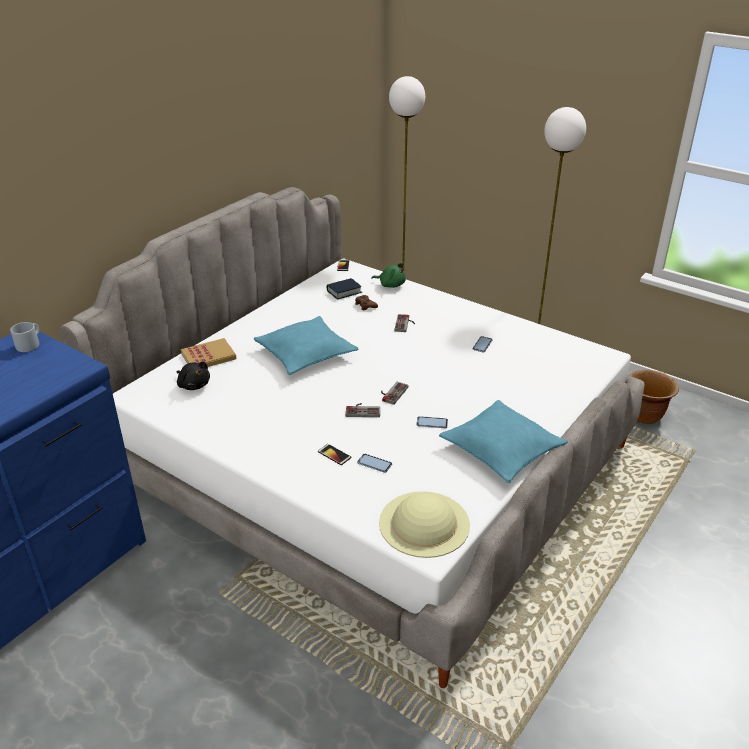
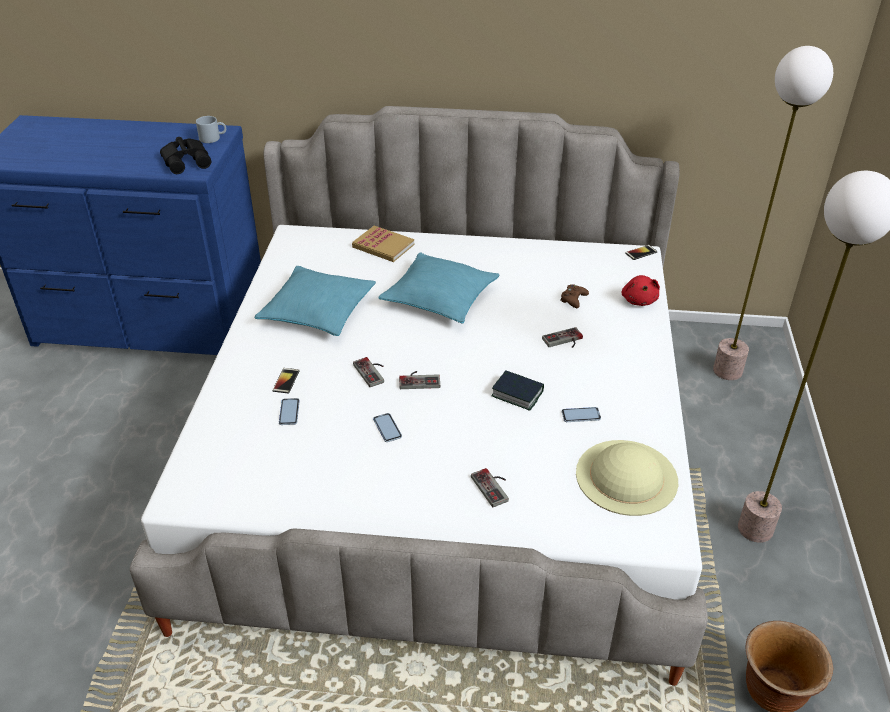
camera: 60 degrees right, 5 degrees up
(53, 367) = (187, 160): none -> black binoculars
(193, 385) = (332, 257): black plush toy -> none
(344, 292) = (585, 274): book -> book (517, 394)
(391, 285) = (639, 300): green plush toy -> red plush toy
(424, 523) = (217, 480): beige hat -> beige hat (626, 476)
(501, 449) = (377, 499): turquoise pillow -> turquoise pillow (317, 311)
(523, 398) = (494, 487): none -> game controller

